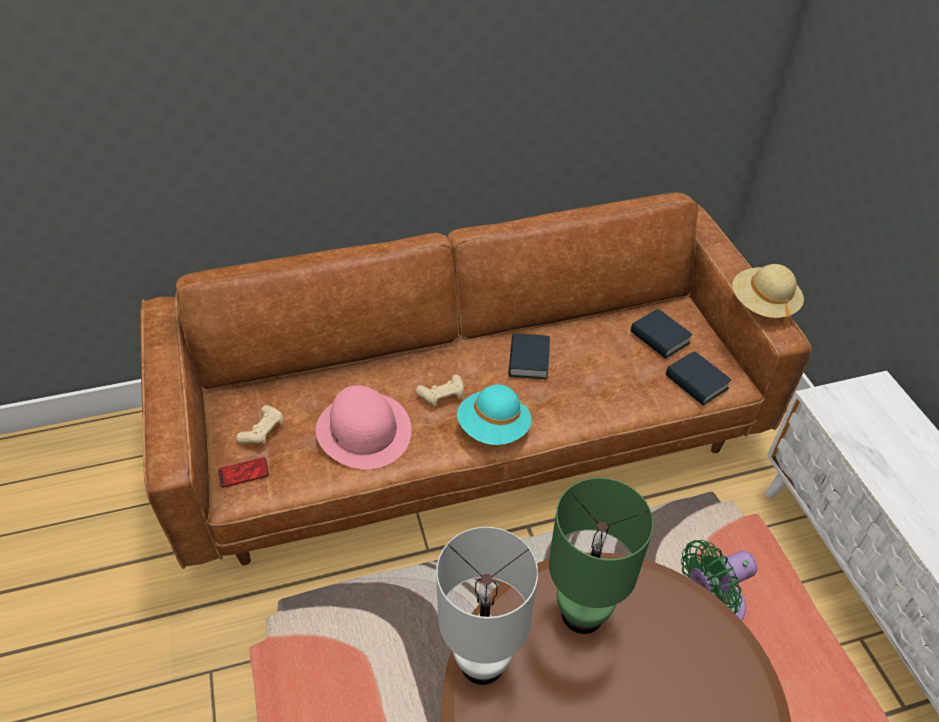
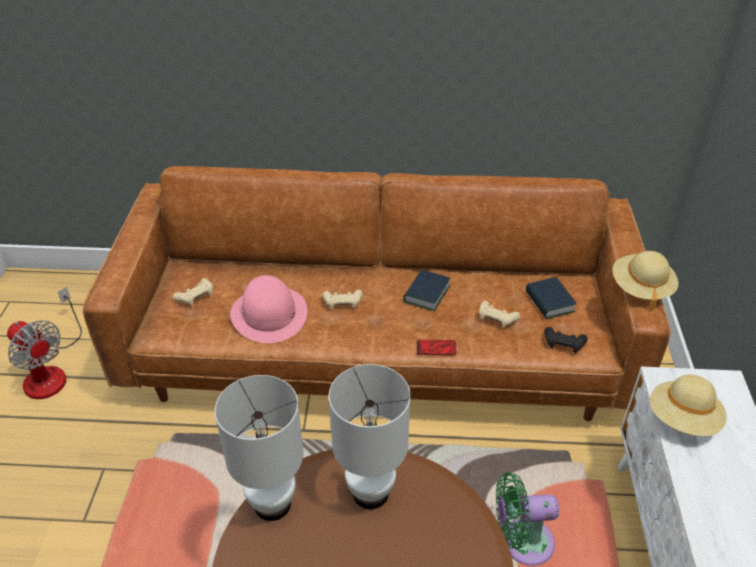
camera: 20 degrees right, 5 degrees down
(80, 567) = (51, 371): none -> fan
(243, 473) = (167, 322): phone -> phone (436, 348)
(493, 428) = (370, 337): turquoise hat -> none
(582, 613) = (371, 492): green table lamp -> white table lamp
(616, 371) = (496, 318): none -> beige game controller
(696, 382) = (563, 344): book -> black game controller
(861, 439) = (683, 419): none -> beige hat

